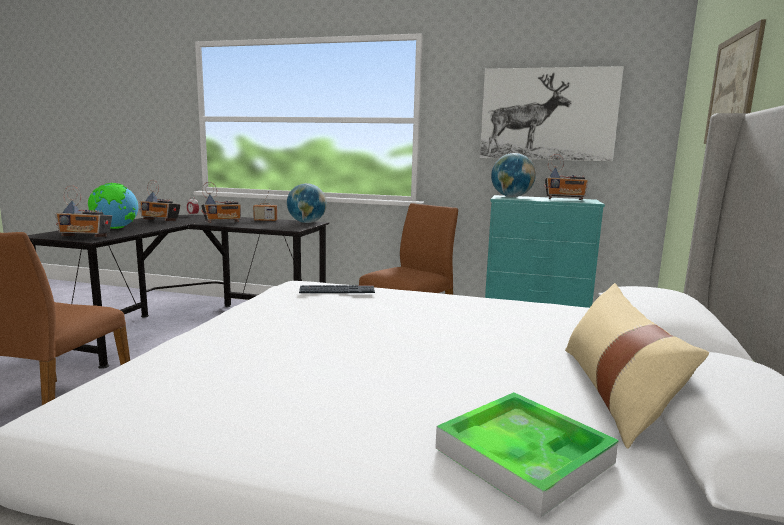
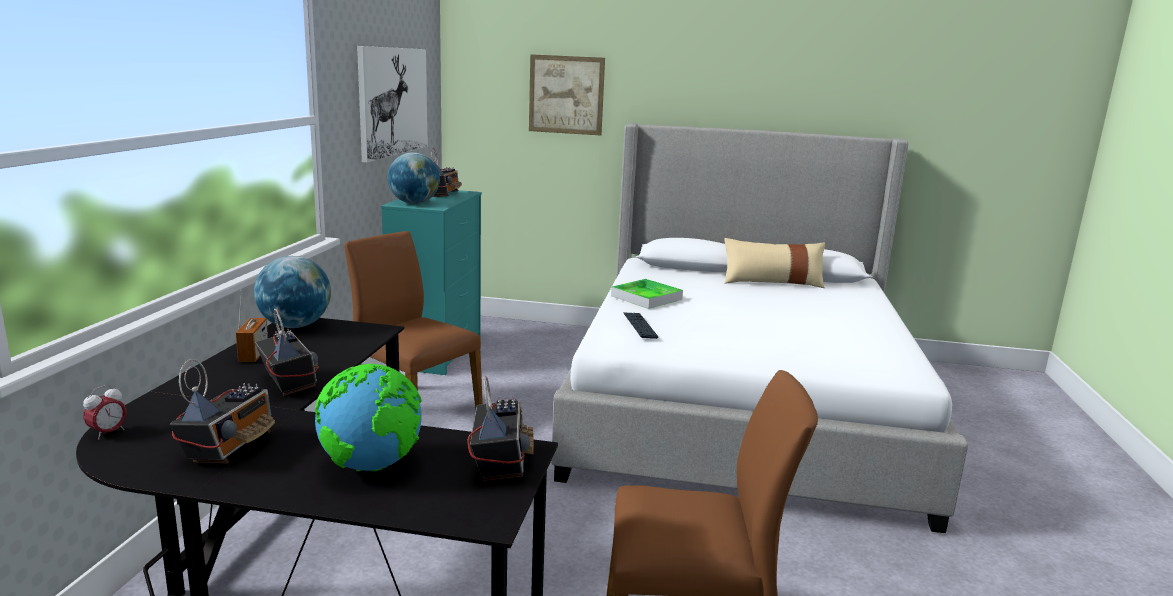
camera: 95 degrees left, 5 degrees up
(524, 455) = (847, 300): tray -> tray (646, 297)

